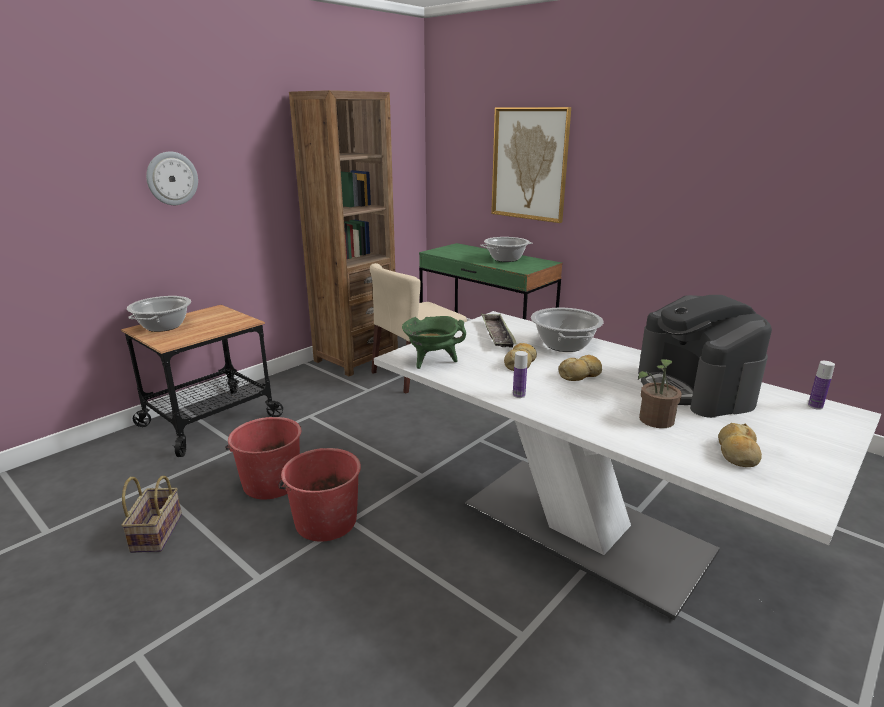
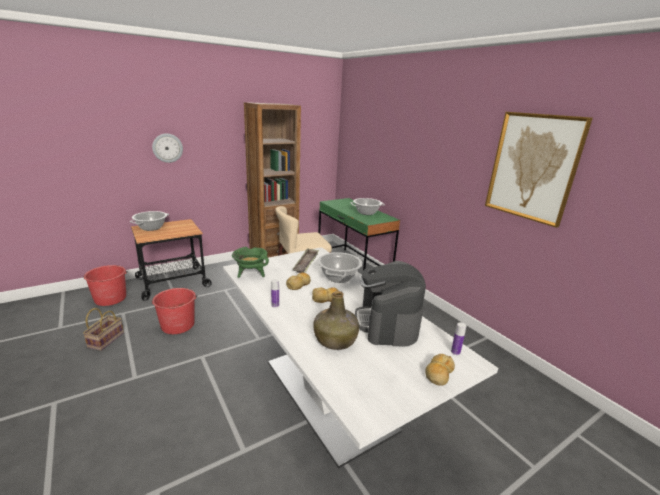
camera: 15 degrees right, 0 degrees up
(325, 521) = (189, 353): red bucket -> red bucket (110, 298)
(529, 164) = (388, 155): picture -> picture (532, 167)
(654, 422) = (335, 340): potted plant -> green bottle
(737, 453) = (363, 373): bread -> bread (438, 374)

